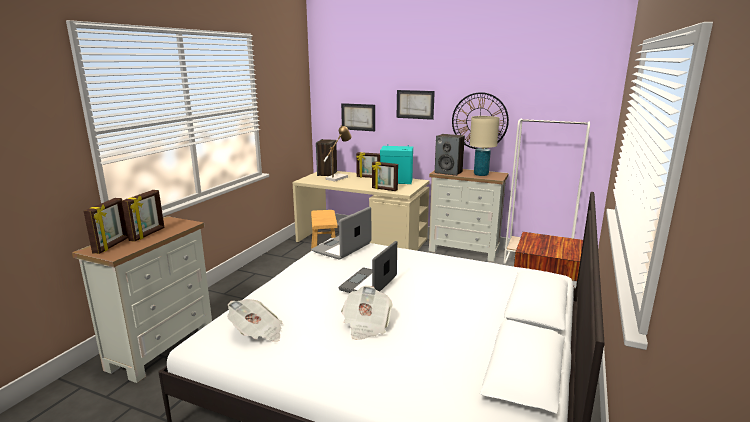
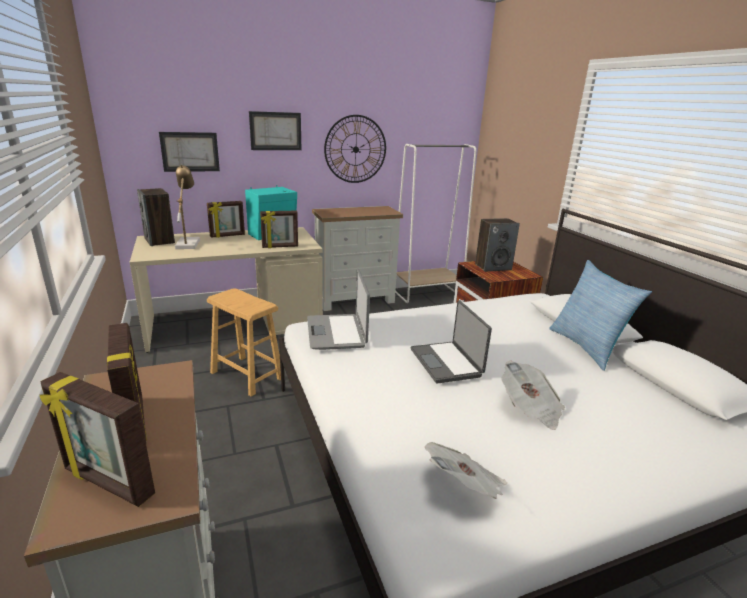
camera: 45 degrees left, 5 degrees up
(112, 245) = (107, 483): picture frame -> picture frame turned 150 degrees clockwise
(448, 172) = (338, 213): speaker -> speaker (493, 267)
(481, 174) = (371, 211): beige table lamp -> none
(502, 318) = (587, 347): none -> pillow

